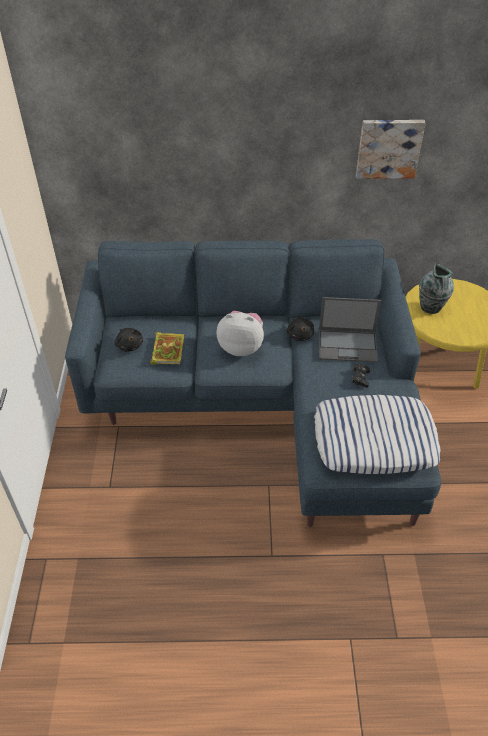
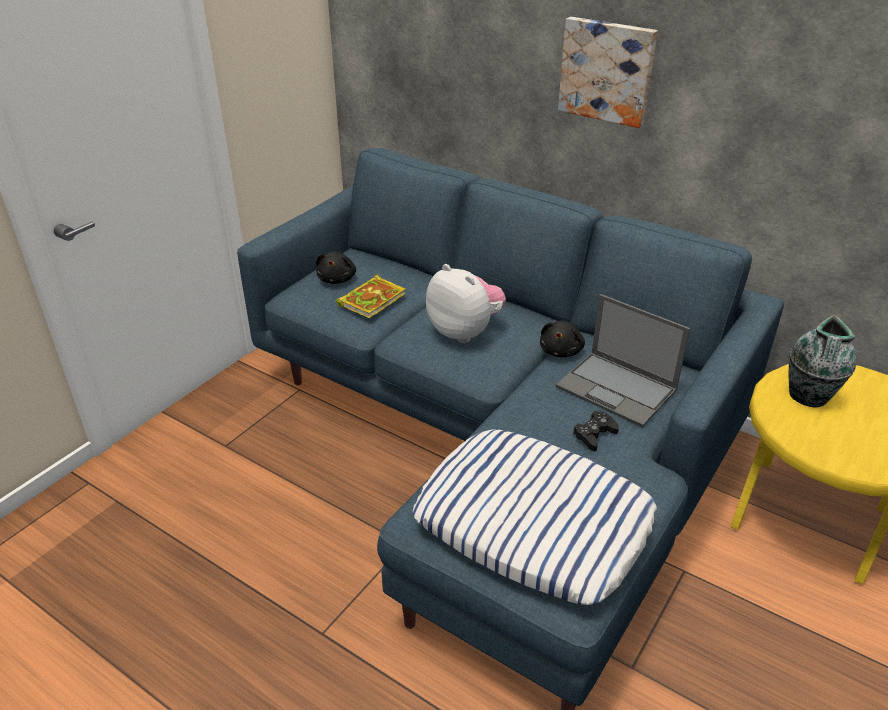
camera: 35 degrees right, 10 degrees down
(388, 148) = (798, 89): picture -> picture (607, 71)

